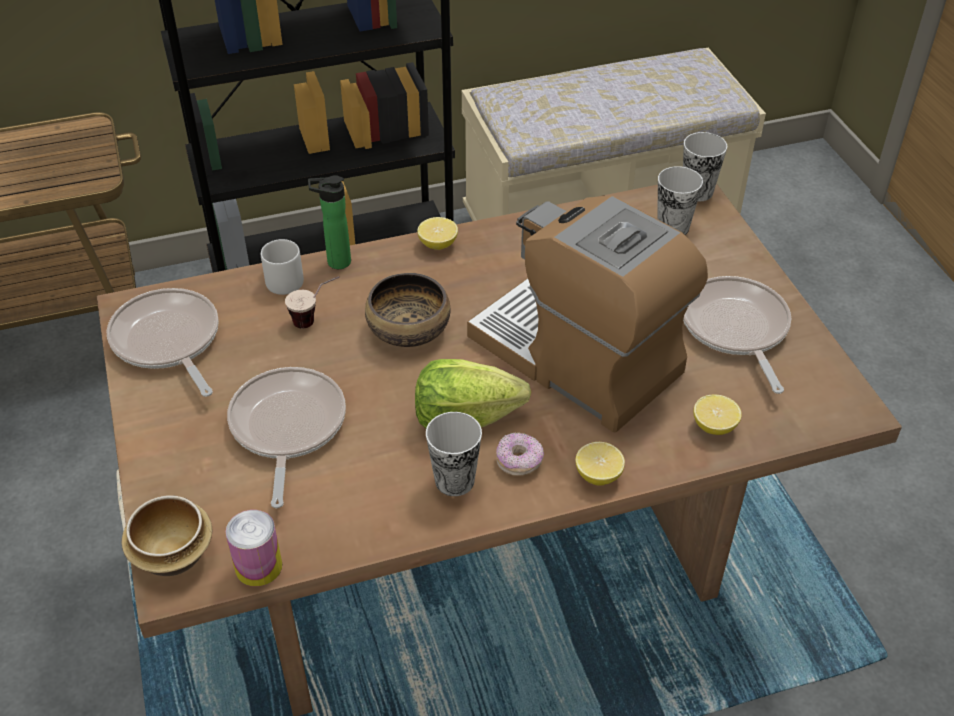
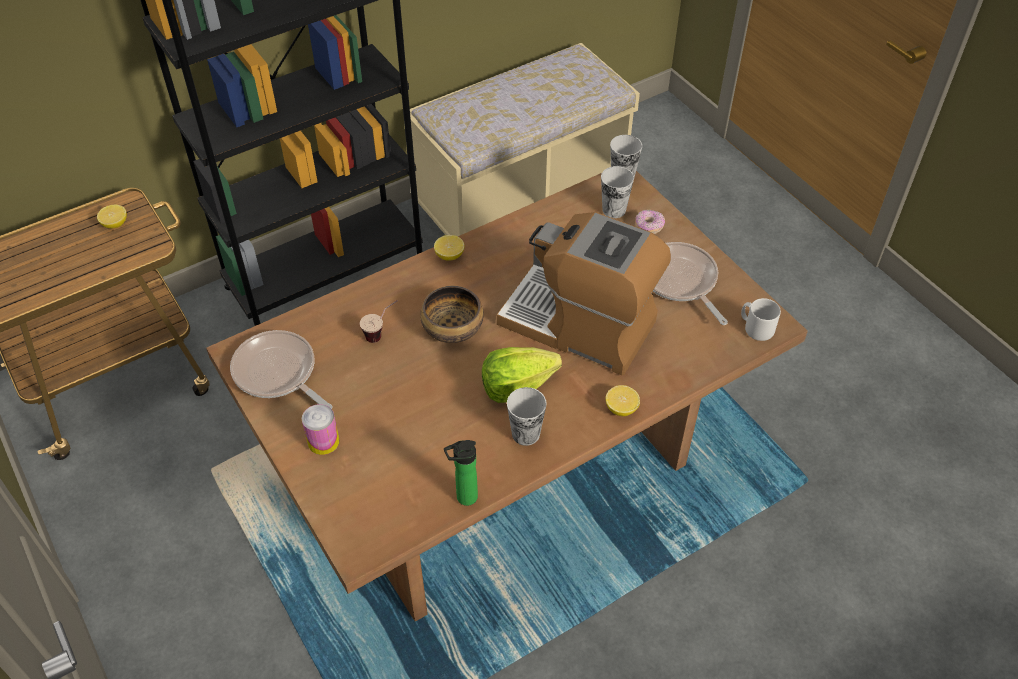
camera: 15 degrees left, 5 degrees up
(174, 553) = (349, 530): bowl -> none
(258, 566) = (413, 525): can -> can (323, 441)
(282, 280) = (344, 307): grey mug -> grey mug (756, 328)
(287, 427) = (393, 421): frying pan -> none
(335, 262) = (378, 285): bottle -> bottle (463, 498)
(519, 461) = (565, 410): donut -> donut (649, 227)
(714, 426) = (687, 356): lemon -> lemon (115, 224)

